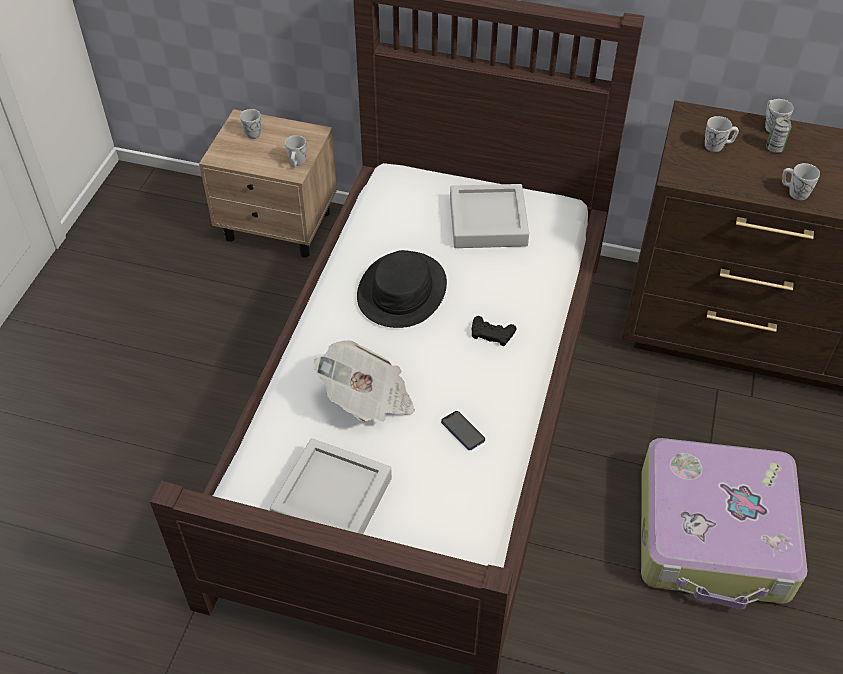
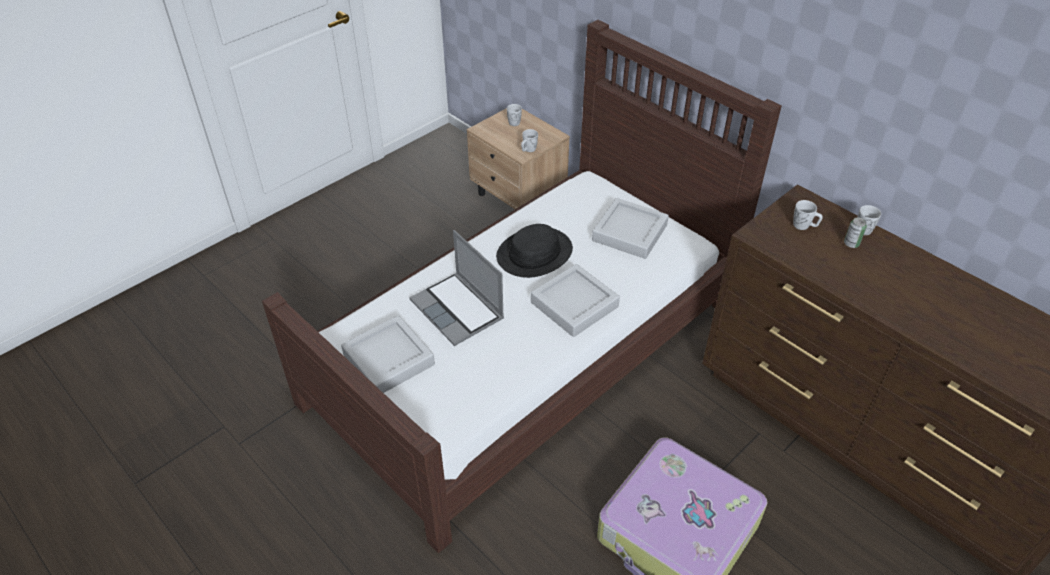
camera: 30 degrees right, 5 degrees down
(367, 399) = (458, 310): newspaper -> laptop
(463, 431) = (504, 357): phone -> none
(492, 333) = (574, 304): black game controller -> grey tray
(794, 192) = (840, 279): white mug -> none

